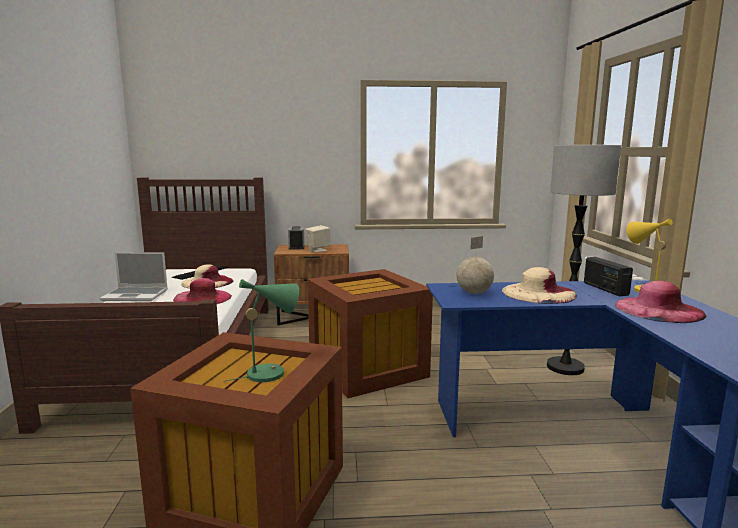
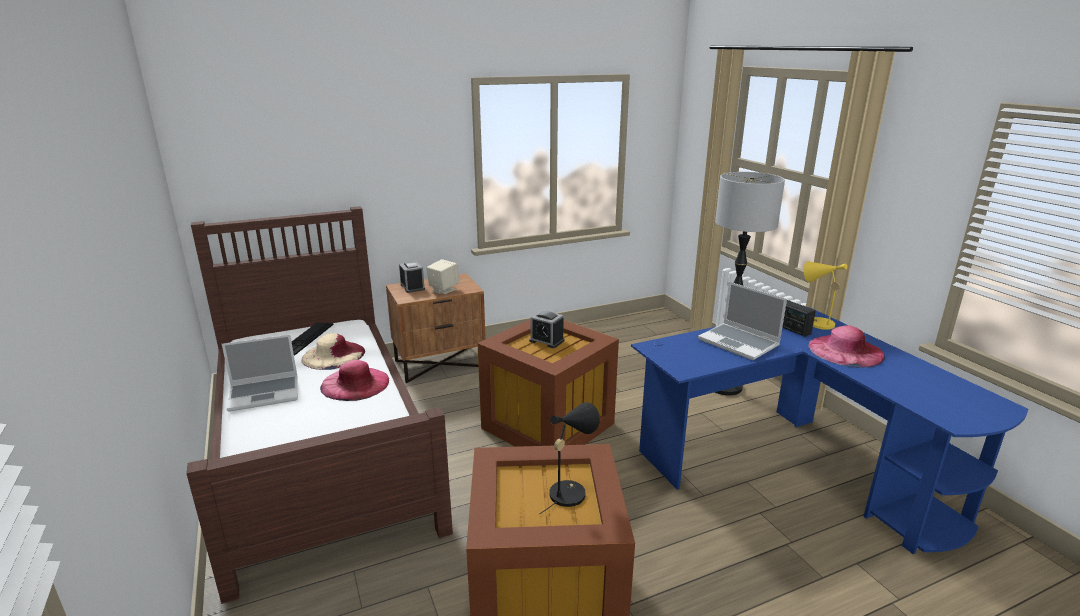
camera: 20 degrees left, 10 degrees up
(271, 372) = (570, 491): green table lamp -> black table lamp
(369, 285) = (546, 340): none -> alarm clock
(474, 293) = (687, 352): globe -> none
(538, 293) = (739, 343): beige hat -> laptop

